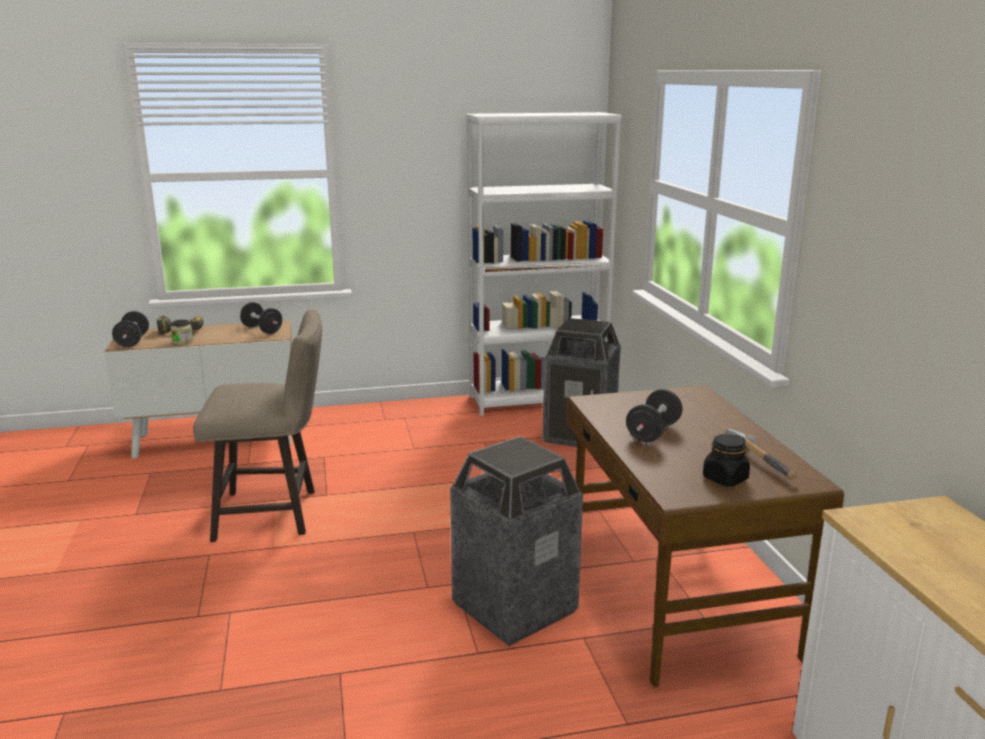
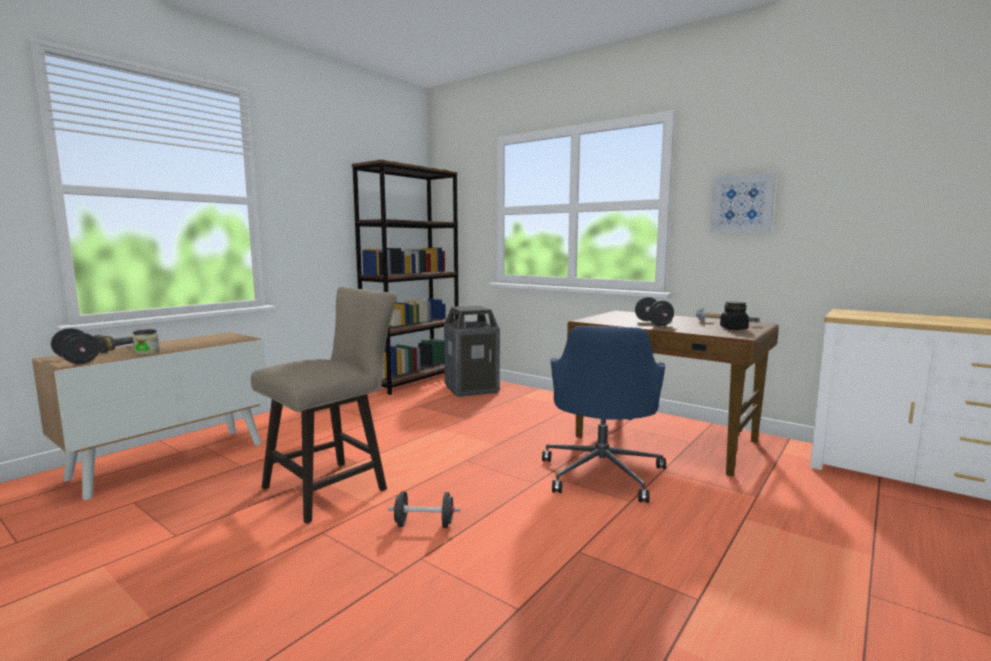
camera: 40 degrees left, 10 degrees down
(262, 330) = (218, 338): black dumbbell -> black dumbbell (424, 525)
(513, 607) = (602, 472): trash can -> blue office chair
(537, 400) = (413, 380): white bookcase -> brown bookcase
(870, 261) = (742, 203): none -> picture

